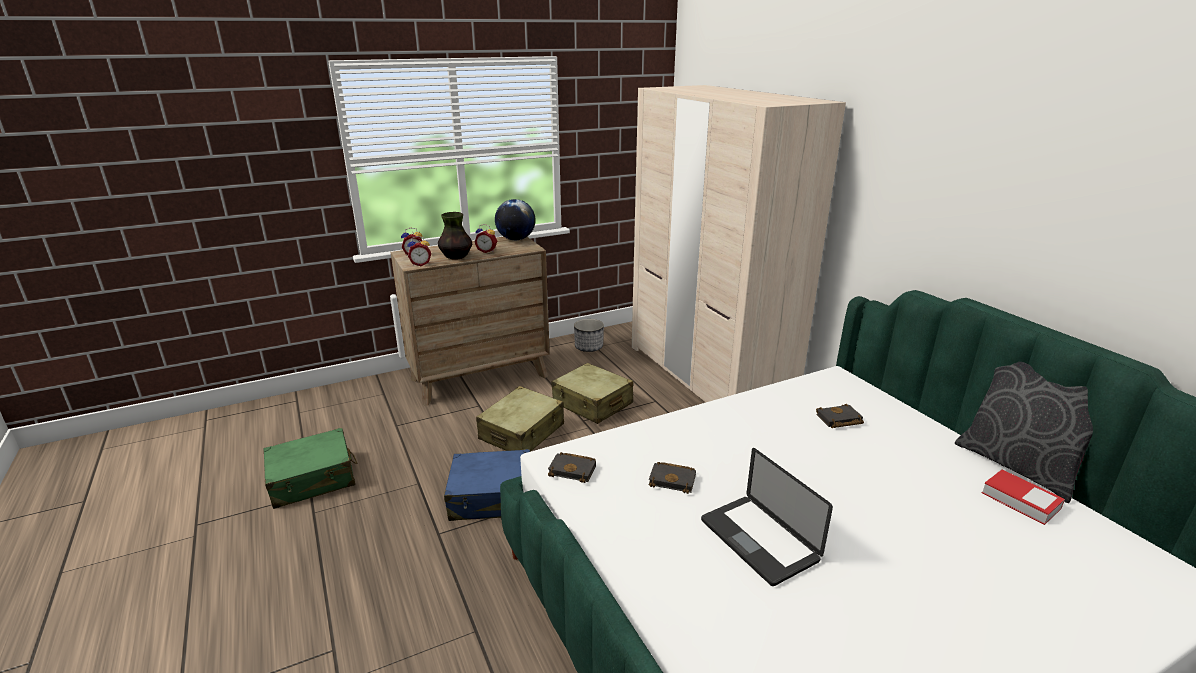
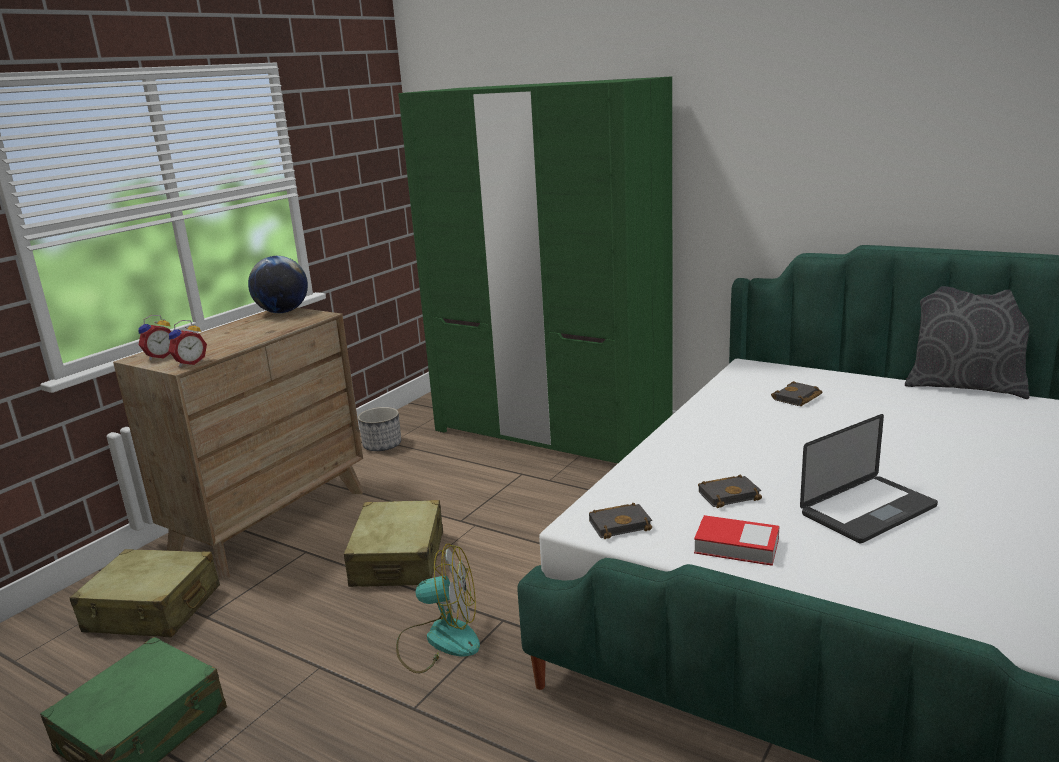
camera: 30 degrees left, 5 degrees down
(456, 257) = (230, 345): vase -> none
(487, 251) = (264, 330): alarm clock -> none
(492, 497) = (439, 640): blue suitcase -> fan
(592, 404) = (453, 500): beige suitcase -> beige suitcase (153, 610)
(707, 376) = (550, 433): beige wardrobe -> green wardrobe
(758, 540) = (868, 510): laptop -> laptop turned 60 degrees counterclockwise
(1020, 501) = (999, 408): book -> book (736, 546)

